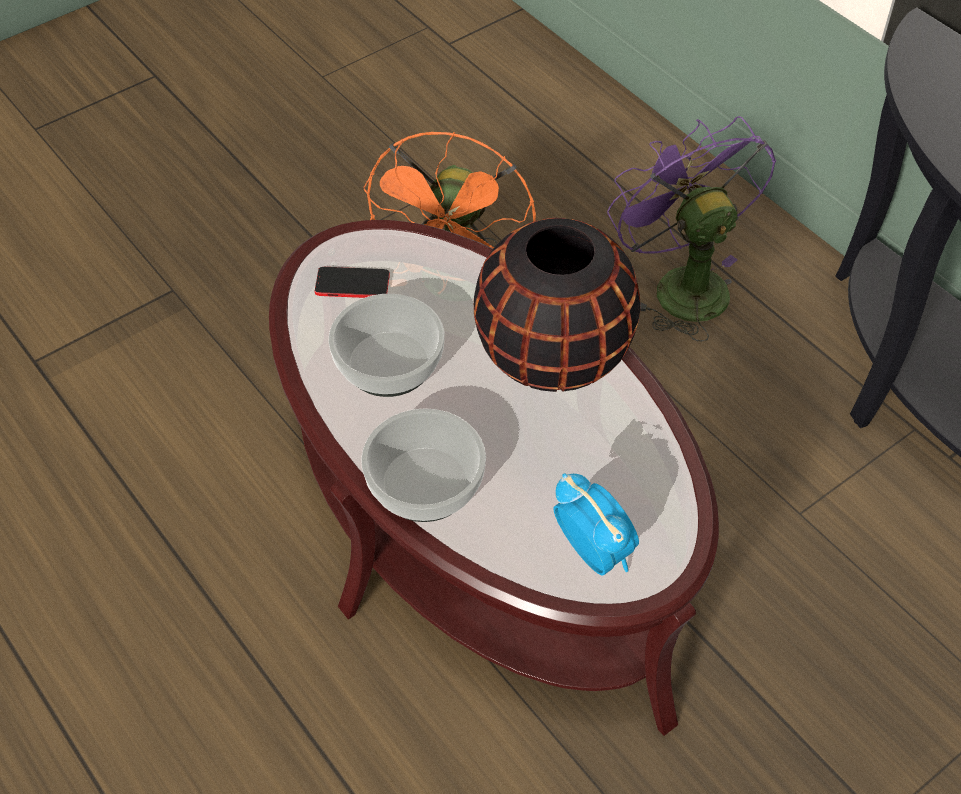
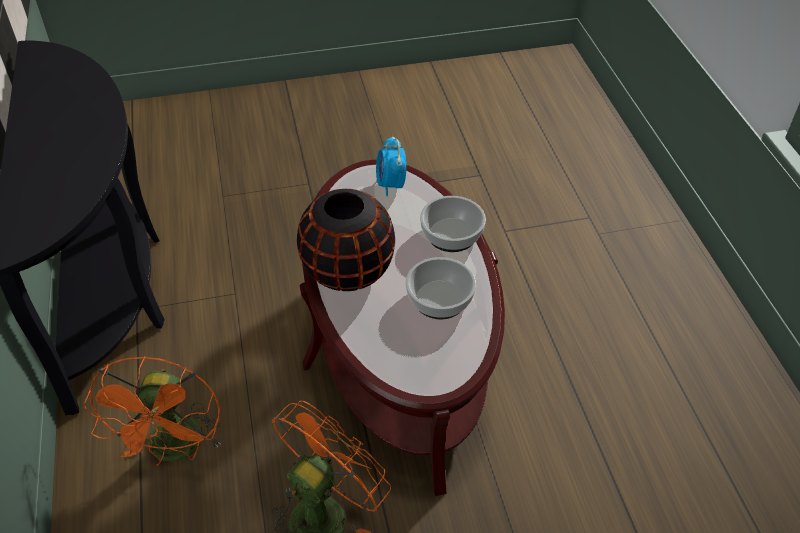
camera: 155 degrees left, 5 degrees down
(352, 284) = (437, 355): phone -> none
(680, 284) = (175, 450): purple fan -> orange fan

